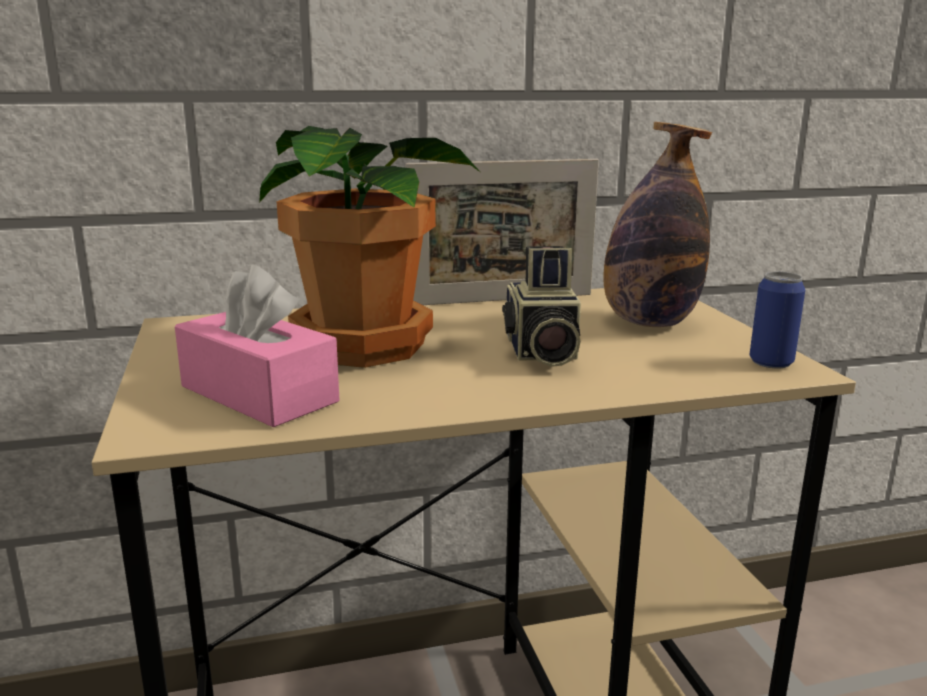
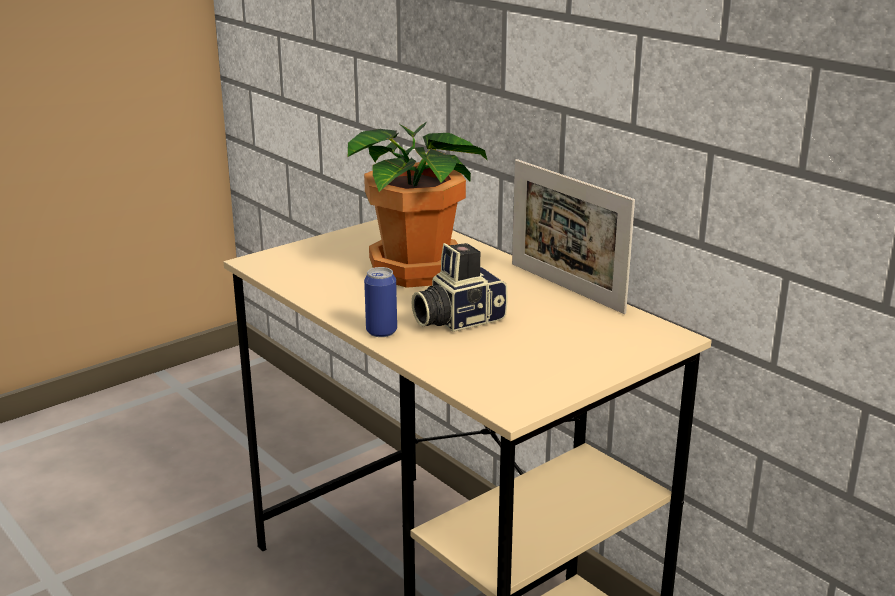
camera: 65 degrees right, 5 degrees up
(259, 394) = (319, 267): pink tissue box -> none
(648, 322) = (570, 344): bottle -> none
(771, 362) = (519, 397): can -> can (381, 331)

